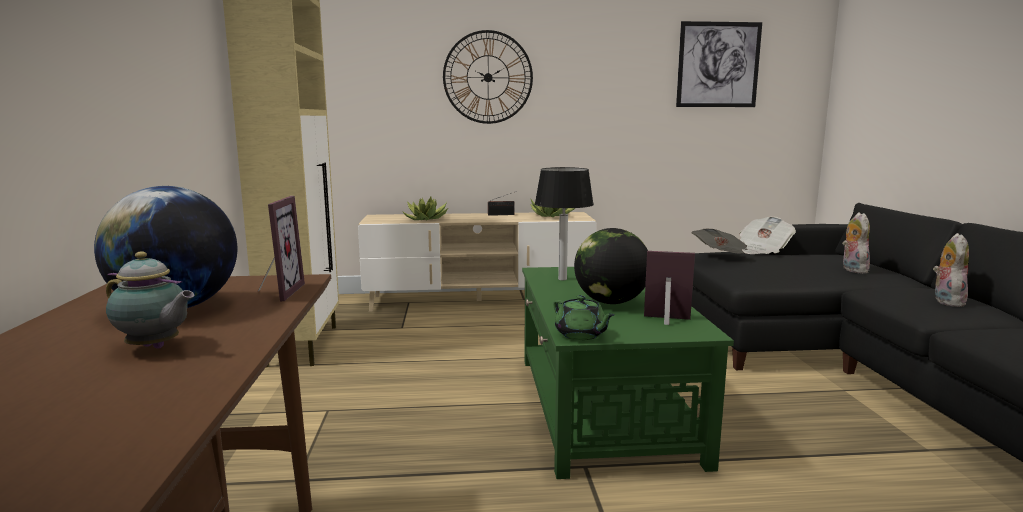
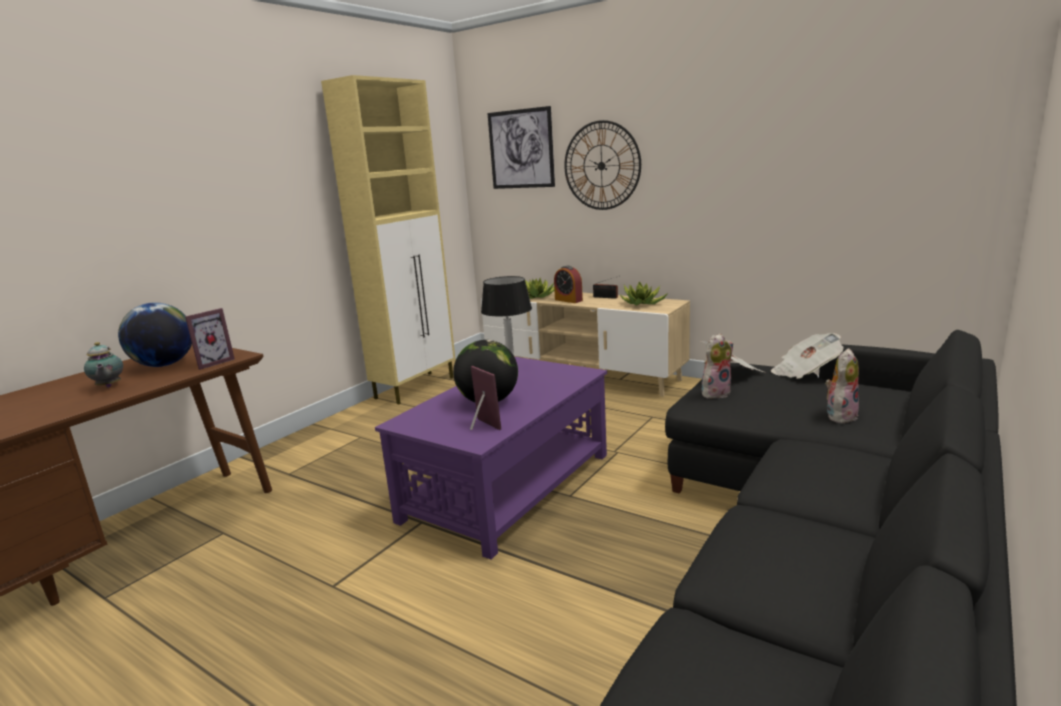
camera: 40 degrees right, 5 degrees up
(470, 219) = (568, 300): none -> alarm clock
(581, 335) = (404, 423): green teapot -> none
(603, 407) = (507, 487): green coffee table -> purple coffee table
(718, 65) = (853, 136): picture -> picture (521, 149)
(946, 301) = (835, 477): plush toy -> plush toy (715, 393)

